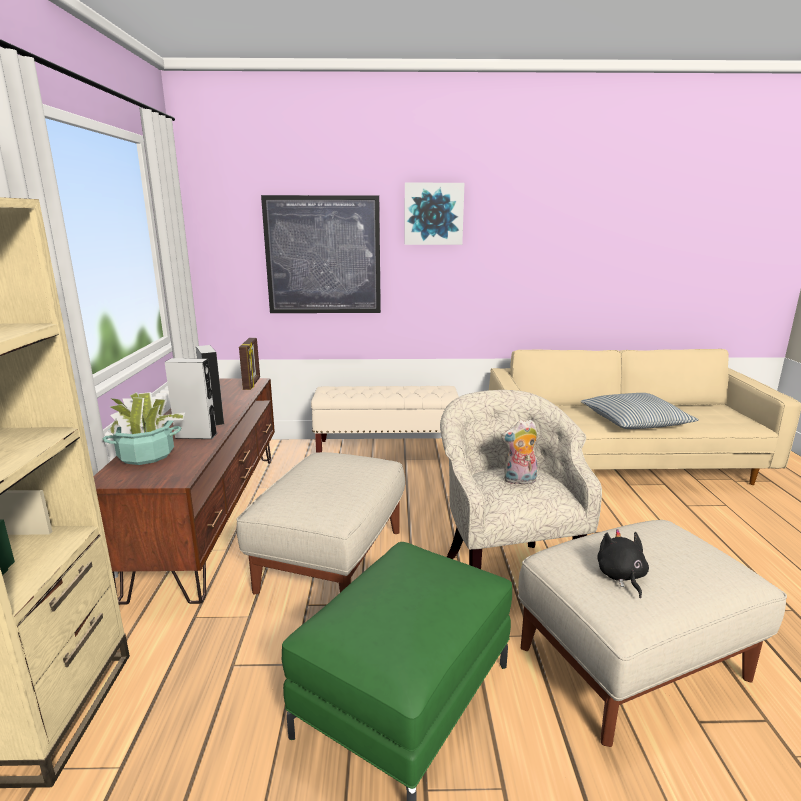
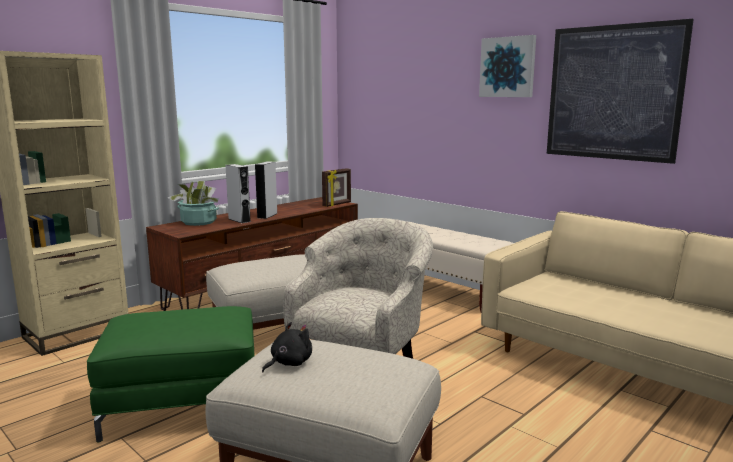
camera: 45 degrees right, 5 degrees down
(323, 255) = (420, 106): picture -> picture (613, 93)
(519, 481) = (359, 296): plush toy -> none
(634, 422) = (641, 314): pillow -> none

